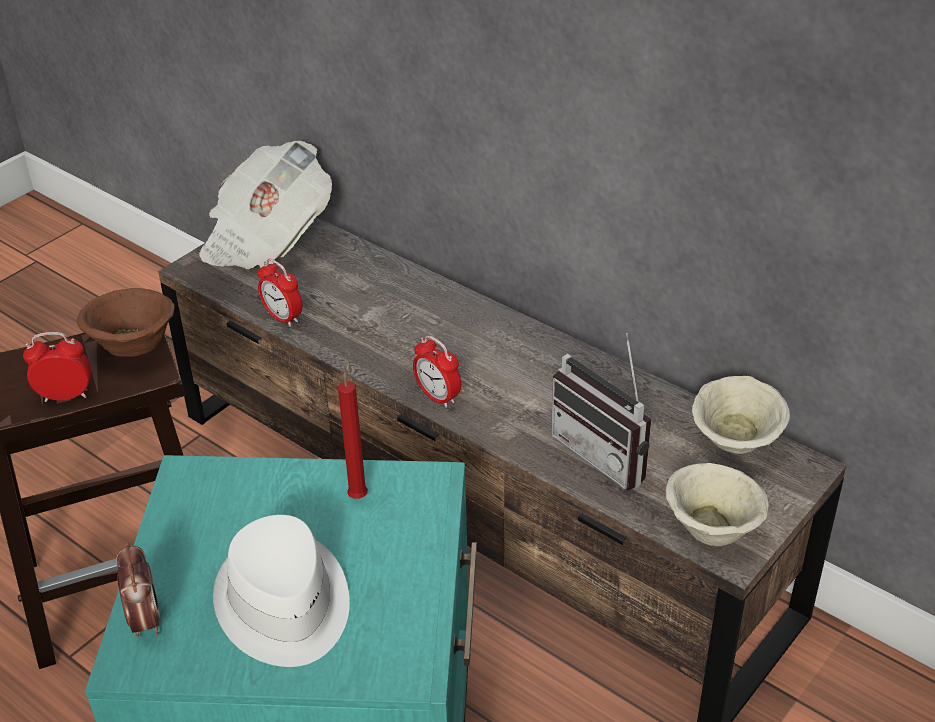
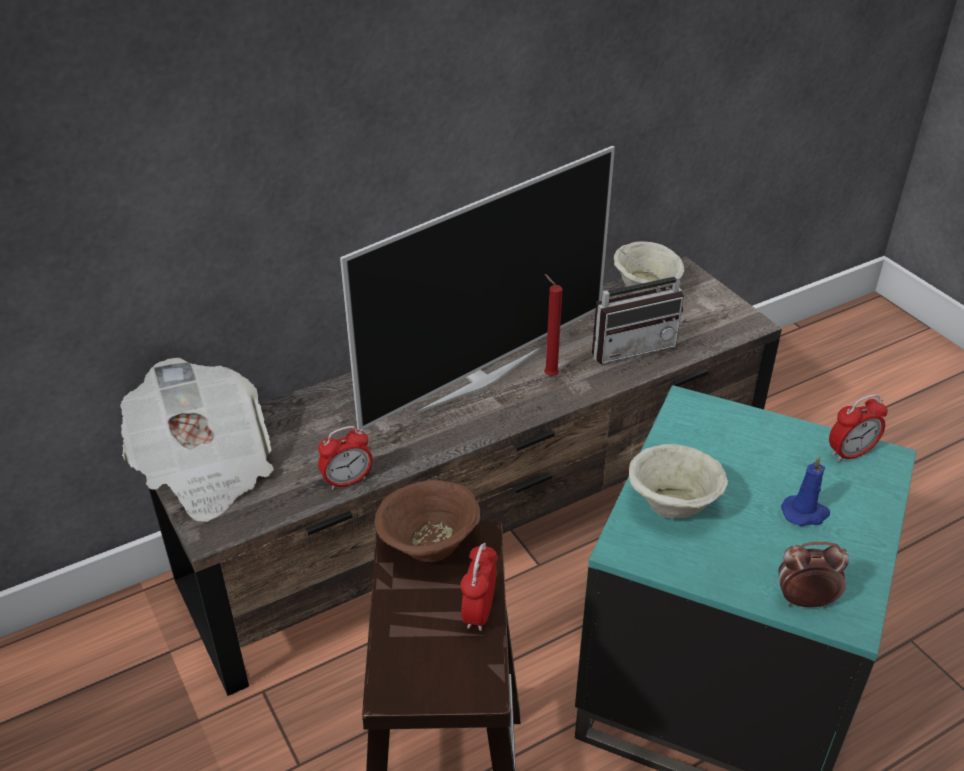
camera: 70 degrees left, 0 degrees up
(283, 605) = (805, 513): white hat -> blue candle
(359, 495) = (691, 446): red candle -> red candle (549, 375)
(438, 397) = (520, 411): alarm clock -> alarm clock (850, 453)
(474, 355) = (478, 379): none -> television
(710, 530) = (725, 325): beige bowl -> beige bowl (671, 506)

